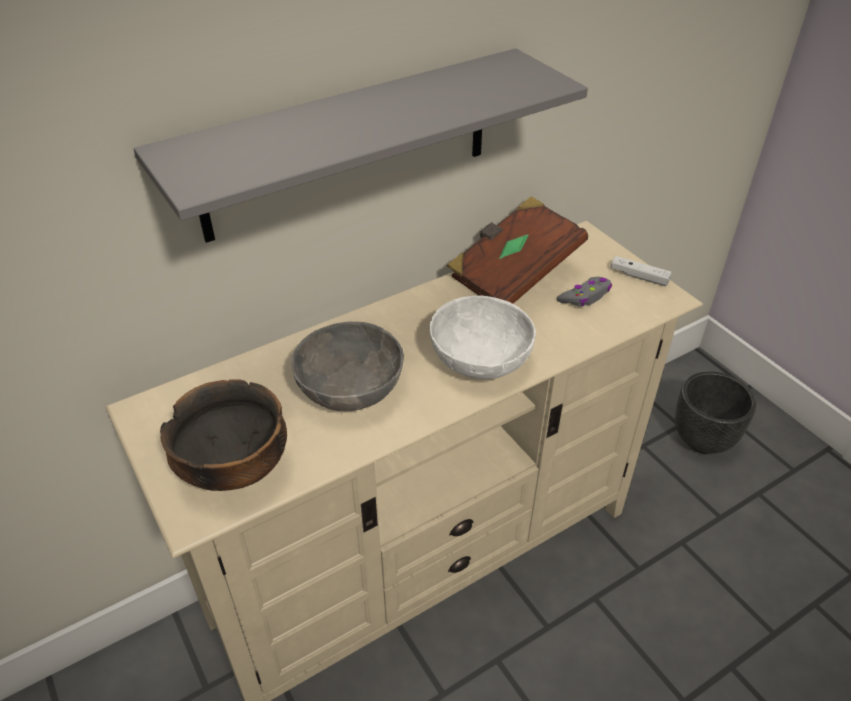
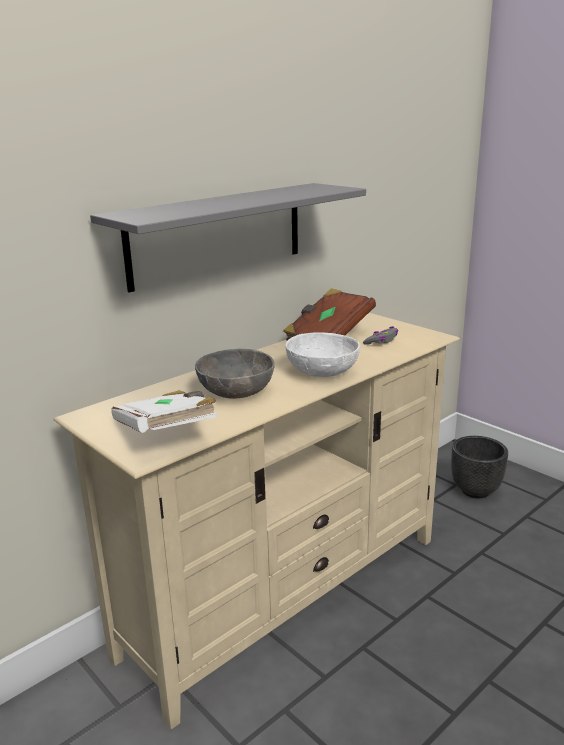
camera: 10 degrees left, 20 degrees down
(235, 468) = (166, 433): bowl -> white book
(639, 276) = (413, 330): white game controller -> none

